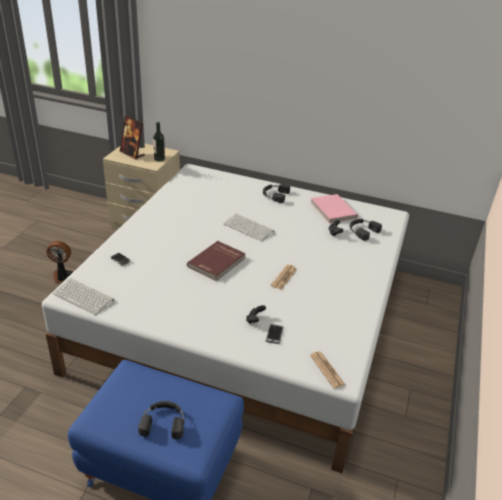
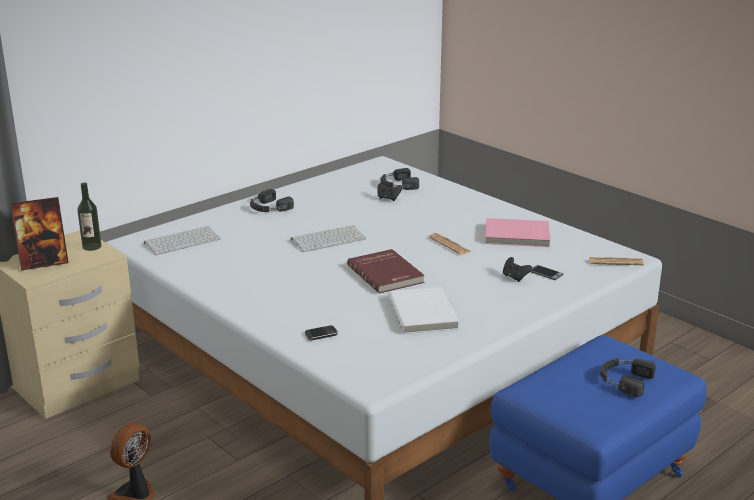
camera: 60 degrees left, 10 degrees down
(84, 297) = (386, 373): keyboard -> keyboard (182, 241)
(171, 292) = (424, 313): none -> white book
(332, 210) = (339, 187): pink book -> pink book (517, 236)

